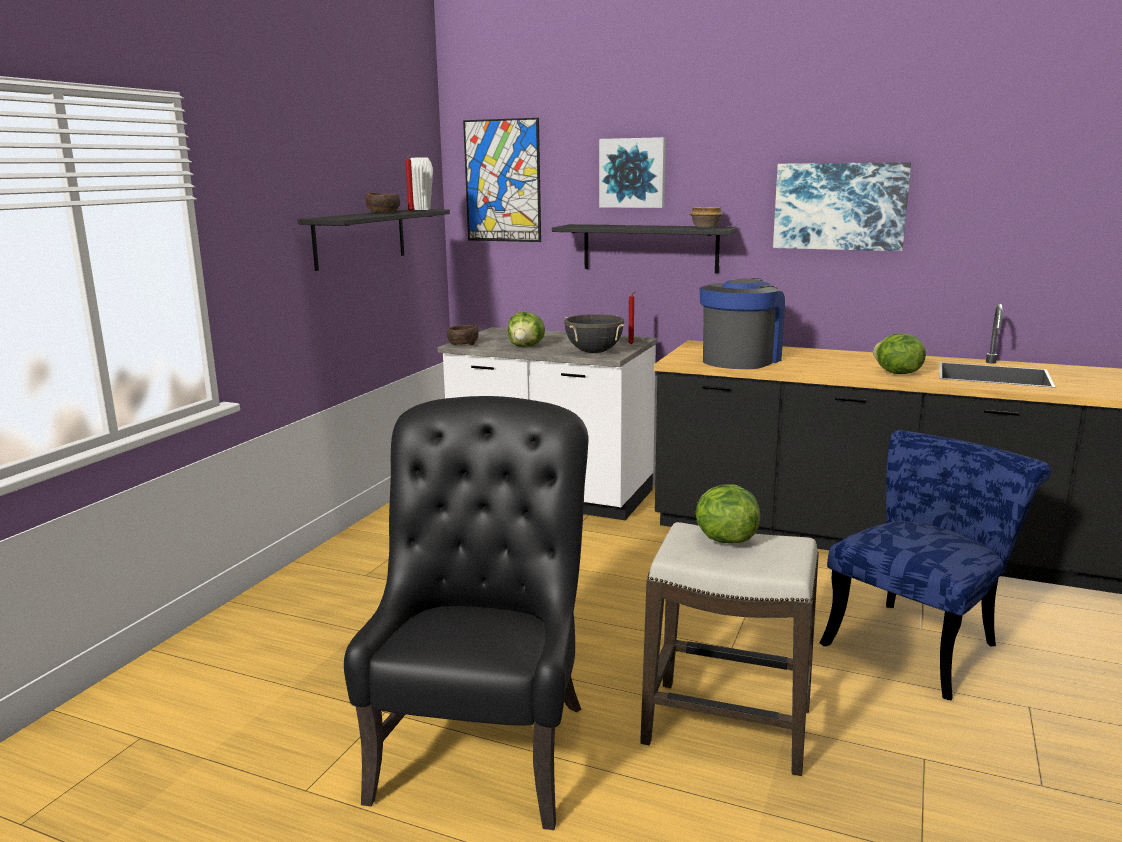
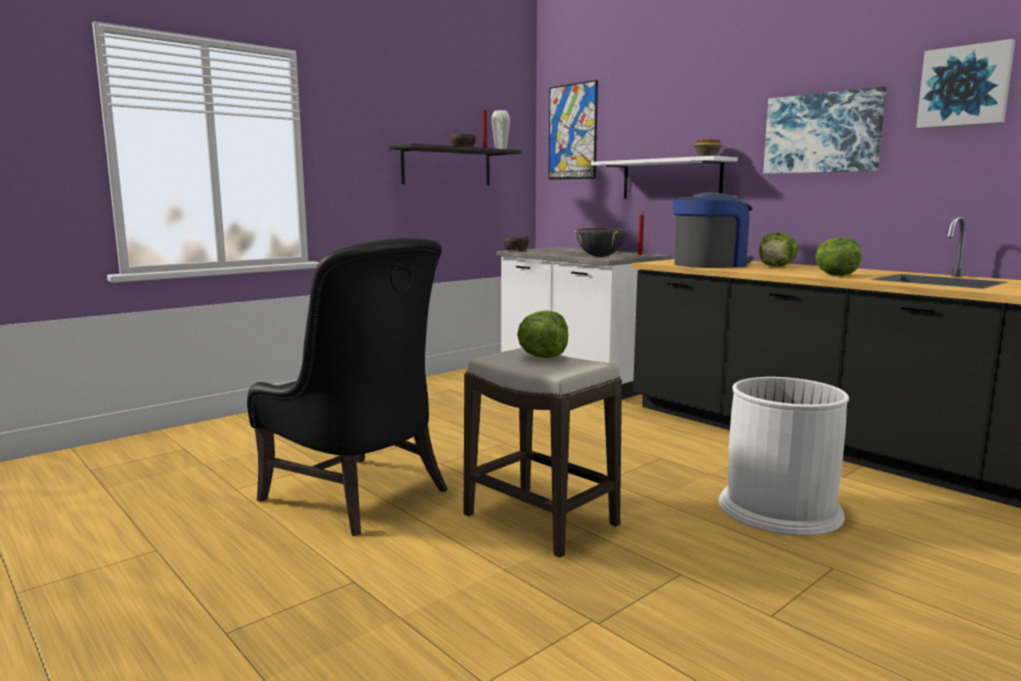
camera: 25 degrees right, 5 degrees down
(484, 750) = (358, 494): black chair -> black chair turned 90 degrees clockwise
(526, 346) = (557, 253): lettuce -> lettuce (776, 266)
(633, 173) = (660, 117): picture -> picture (964, 86)
(650, 248) = (671, 179): black shelf -> white shelf
(920, 642) = (780, 508): blue chair -> white trash can

